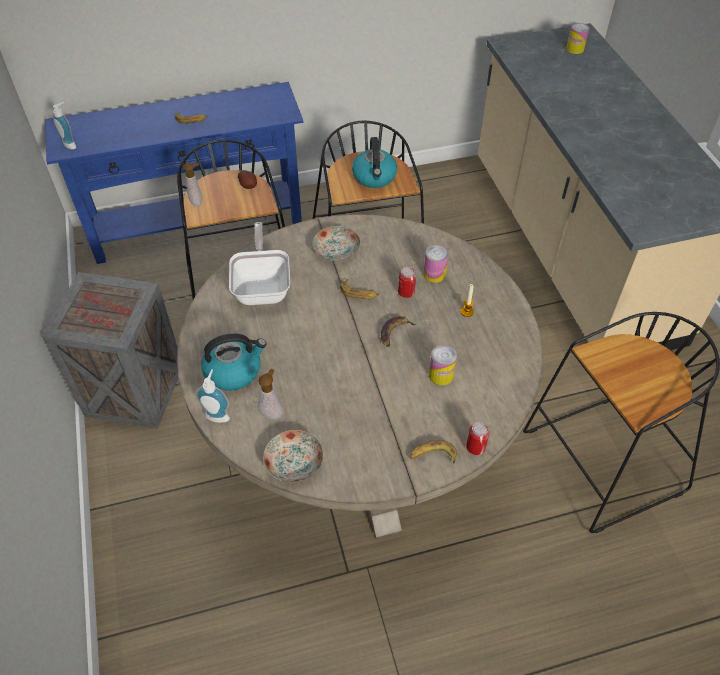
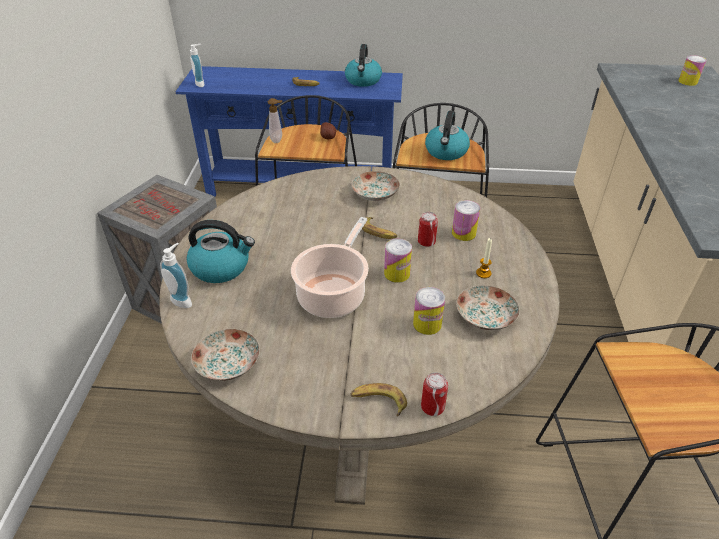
camera: 20 degrees right, 10 degrees down
(252, 101) = (363, 81): none -> kettle
(263, 287) = (290, 207): frying pan -> none
(272, 413) = (234, 312): soap dispenser -> none
(350, 369) = (333, 294): none -> cooking pot
(394, 332) = (397, 273): banana -> can
(484, 355) = (485, 317): none -> plate

